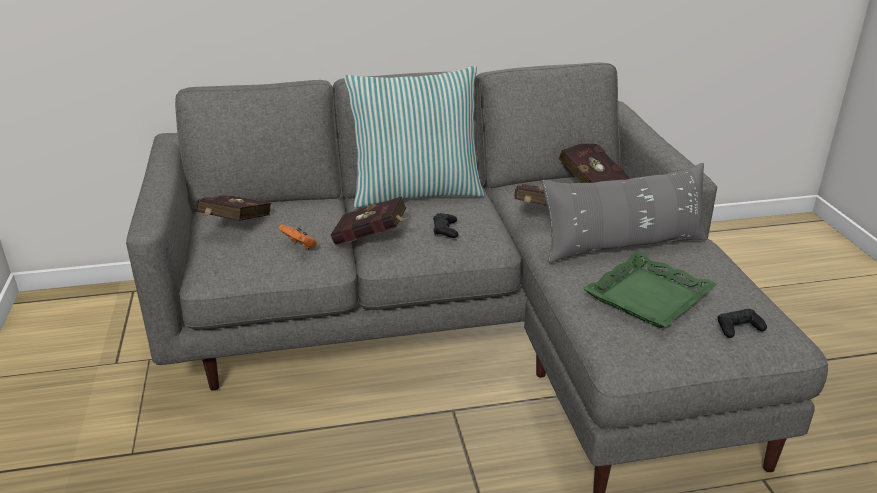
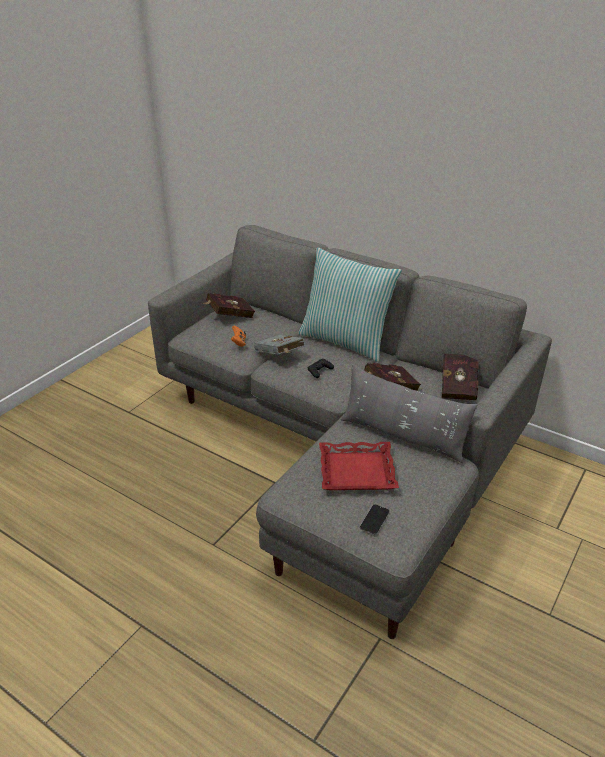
camera: 45 degrees right, 5 degrees up
(373, 239) = (279, 356): red book -> grey book
(647, 297) = (357, 471): green tray -> red tray
(738, 328) = (374, 520): black game controller -> phone

